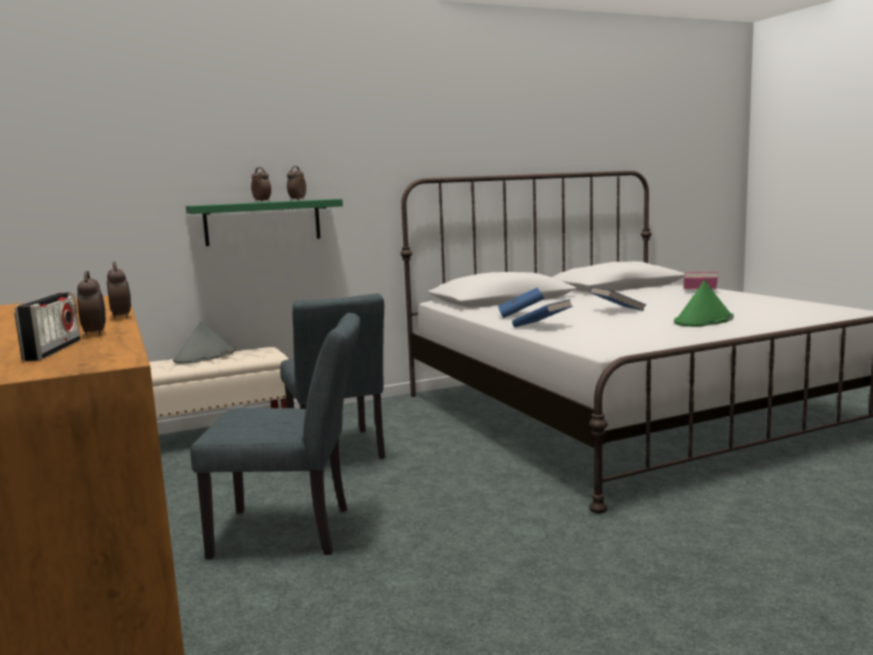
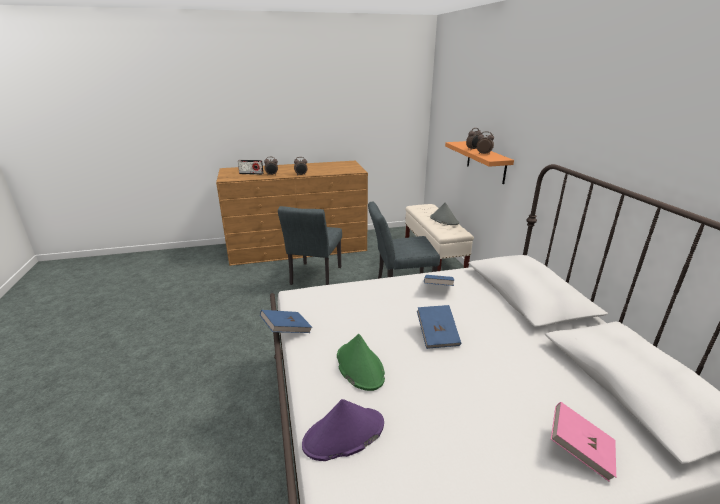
camera: 100 degrees right, 15 degrees up
(263, 222) = (486, 162): green shelf -> orange shelf
(542, 326) = (384, 288): blue book -> blue book (286, 330)
(787, 317) = (343, 434): none -> purple hat

